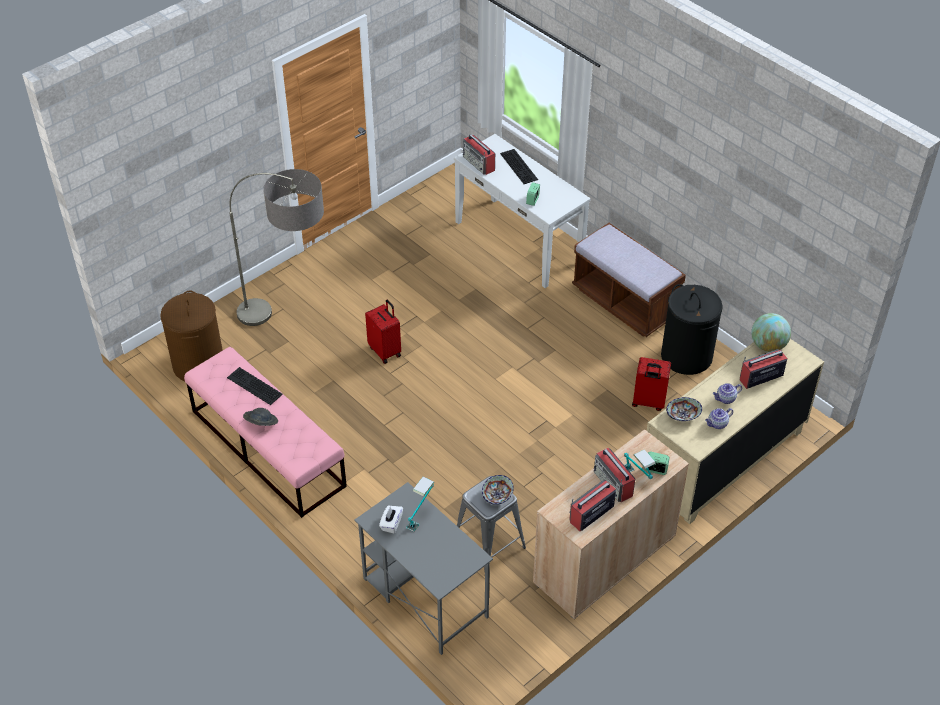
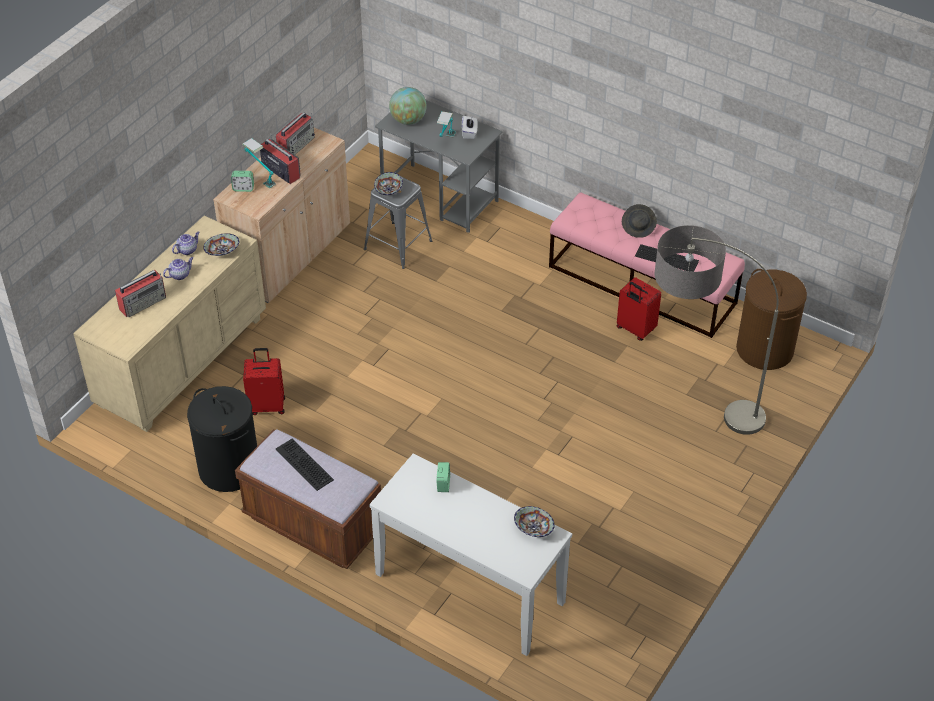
camera: 165 degrees right, 0 degrees up
(385, 351) = (574, 405): red suitcase -> red suitcase (635, 329)
(479, 163) = (533, 529): radio -> bowl
(520, 166) = (476, 536): keyboard -> keyboard (302, 464)
(768, 345) = (134, 338): globe -> globe (408, 120)

